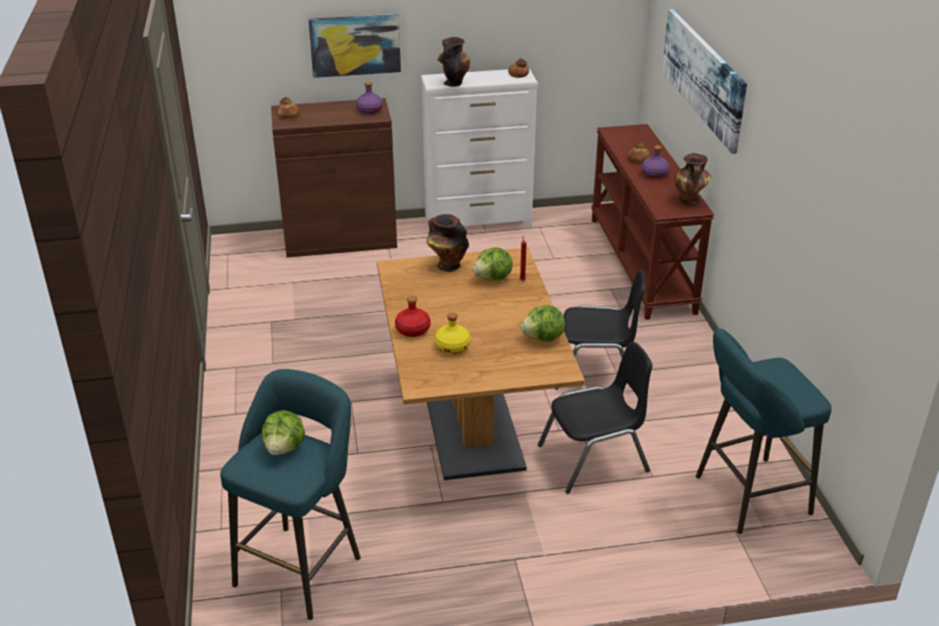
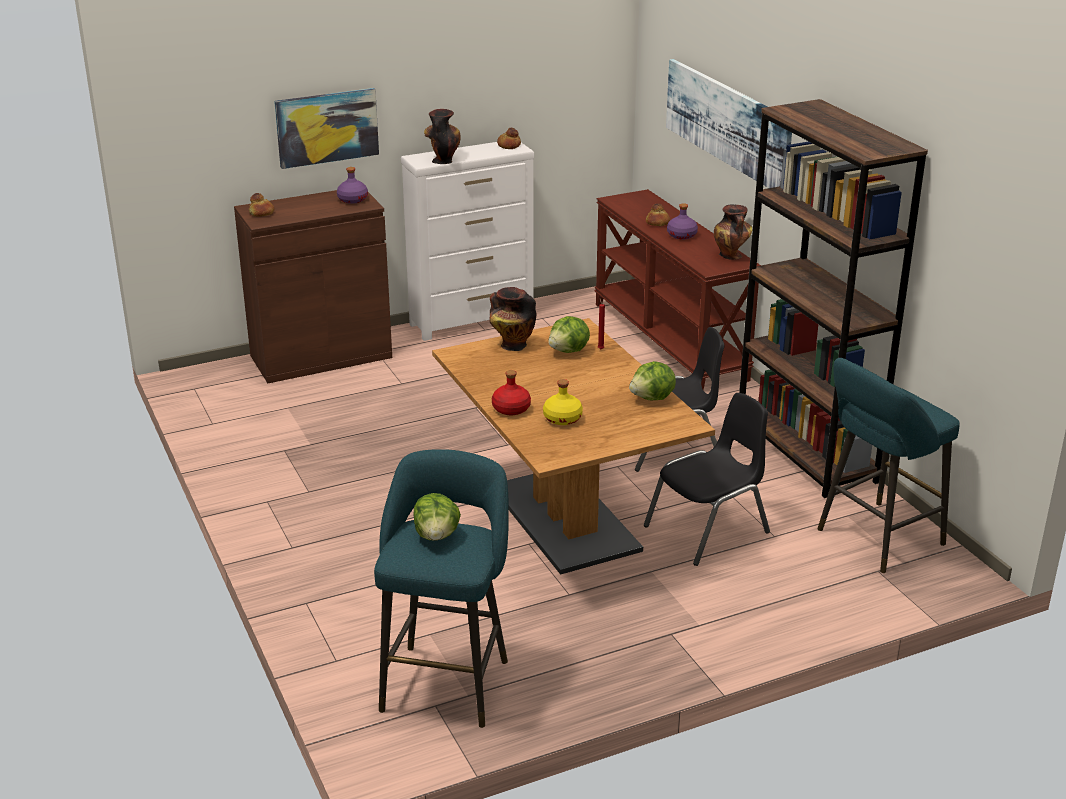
camera: 15 degrees left, 5 degrees down
(719, 394) = (806, 452): none -> brown bookcase

